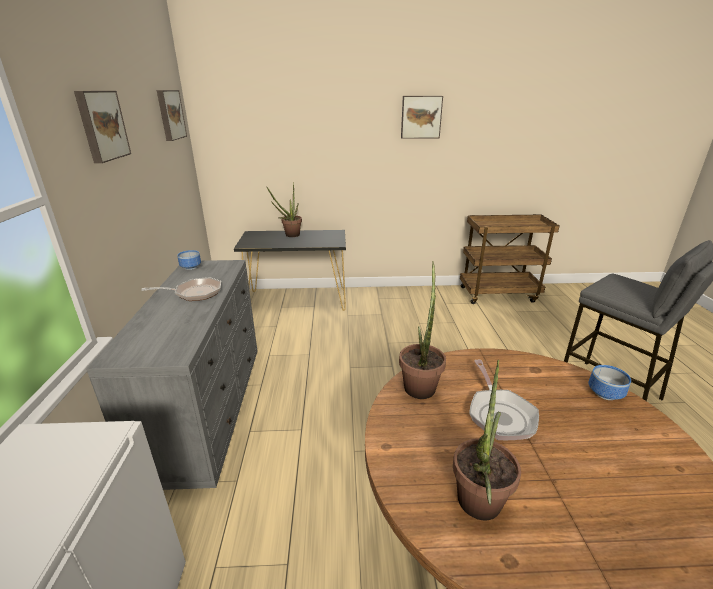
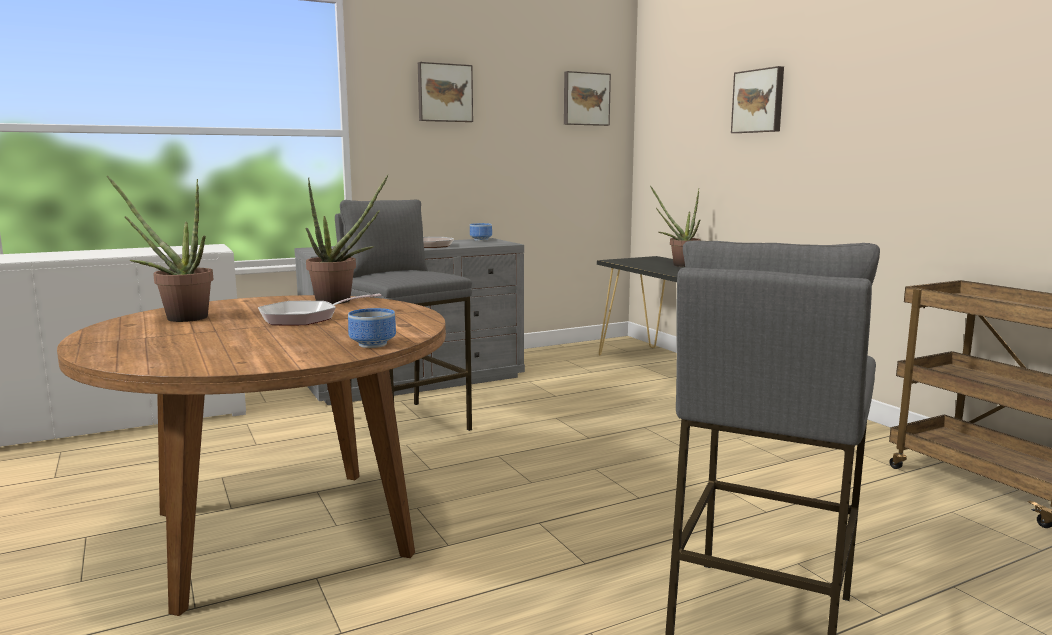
camera: 65 degrees right, 15 degrees down
(310, 440) = (407, 424): none -> grey stool
(421, 117) = (886, 81): picture -> picture (759, 101)

